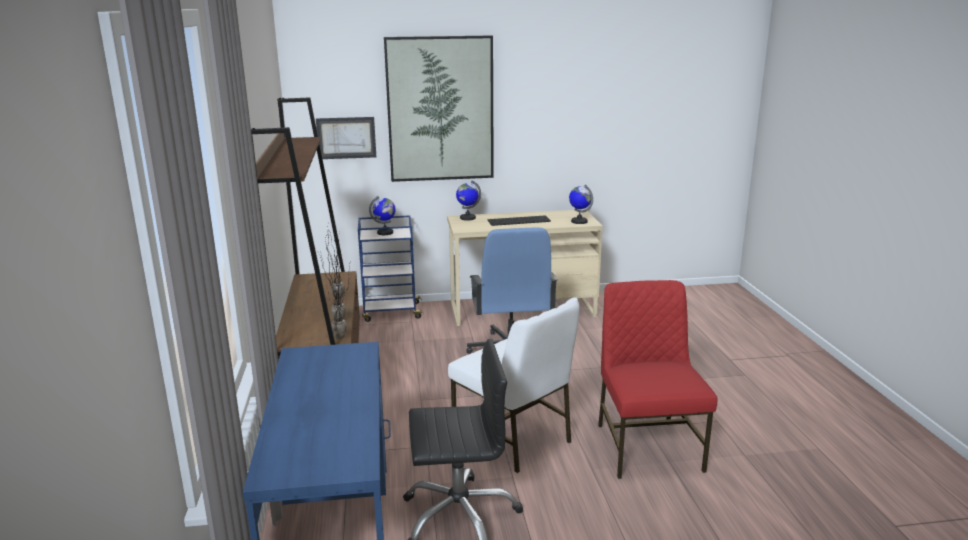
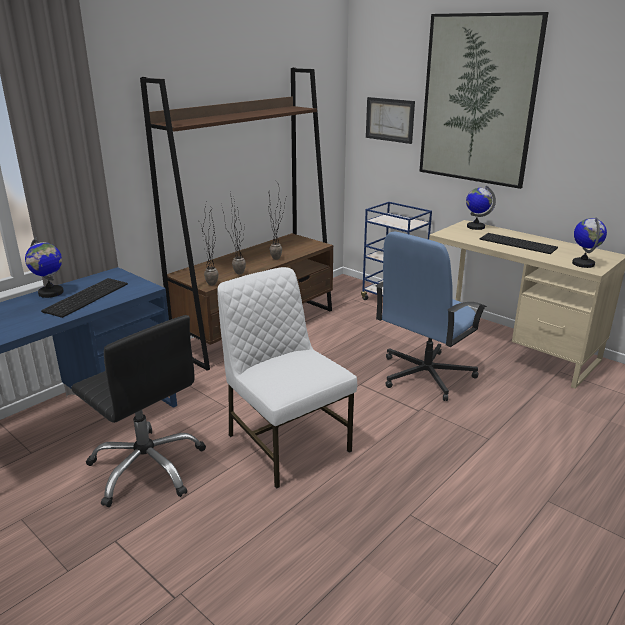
camera: 50 degrees right, 5 degrees up
(333, 377) = (86, 296): none -> keyboard
(385, 233) = (397, 221): globe -> globe (51, 293)
(514, 438) = (286, 442): white chair -> white chair turned 135 degrees clockwise
(647, 446) = (373, 529): red chair -> none

